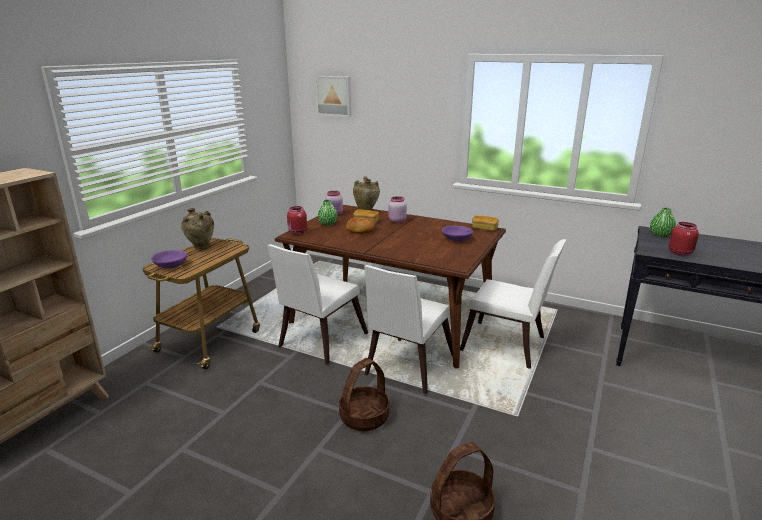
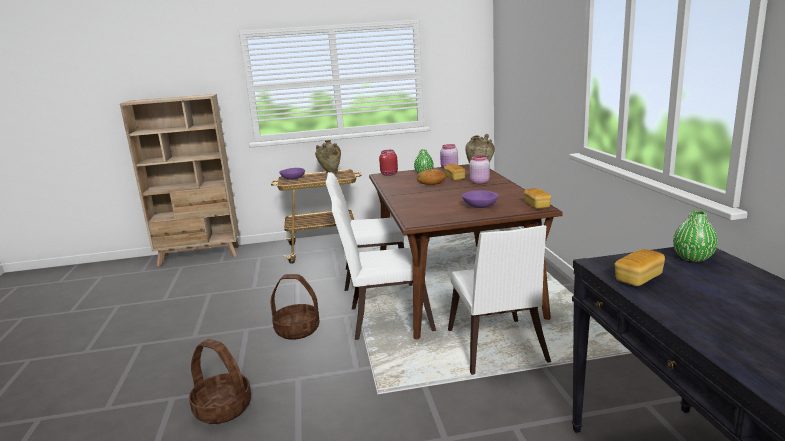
camera: 55 degrees right, 5 degrees down
(334, 95) = (512, 51): picture -> none
(680, 253) = (638, 278): red jar -> bread

